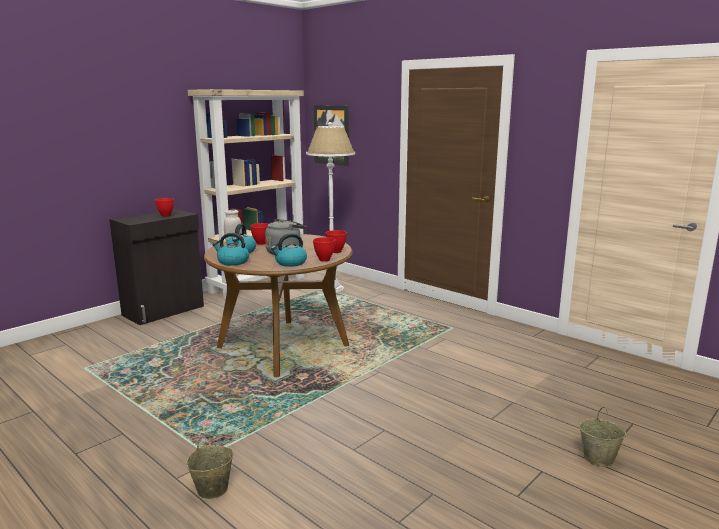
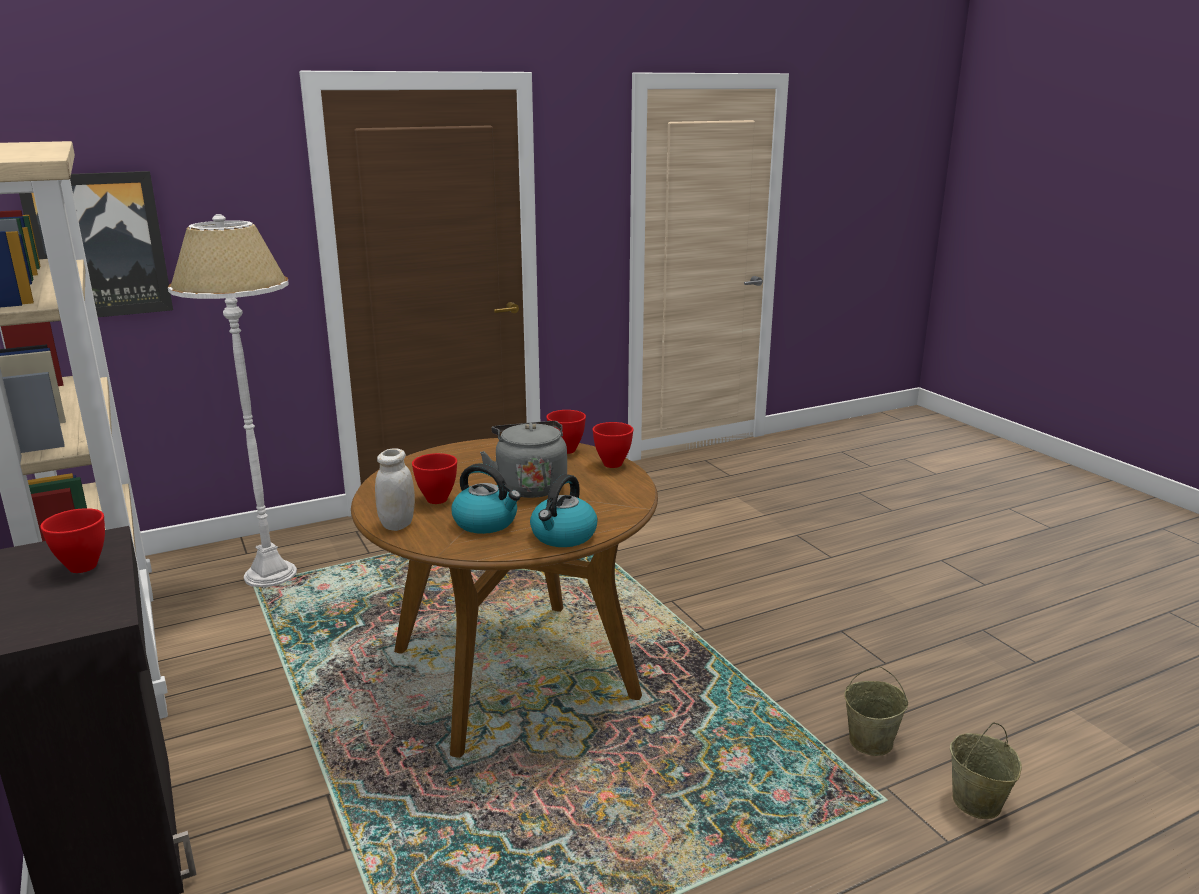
camera: 70 degrees left, 5 degrees up
(290, 263) = (612, 490): kettle -> none
(599, 459) = (921, 527): beige bucket -> beige bucket (871, 741)

